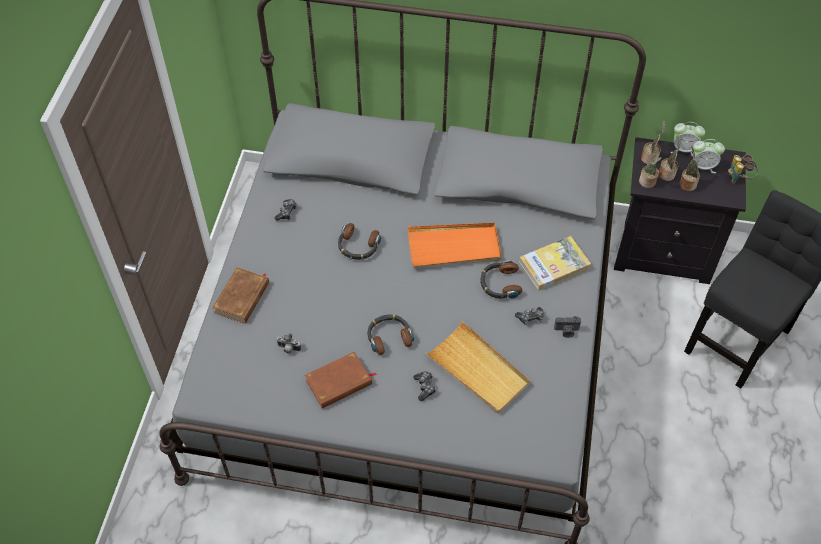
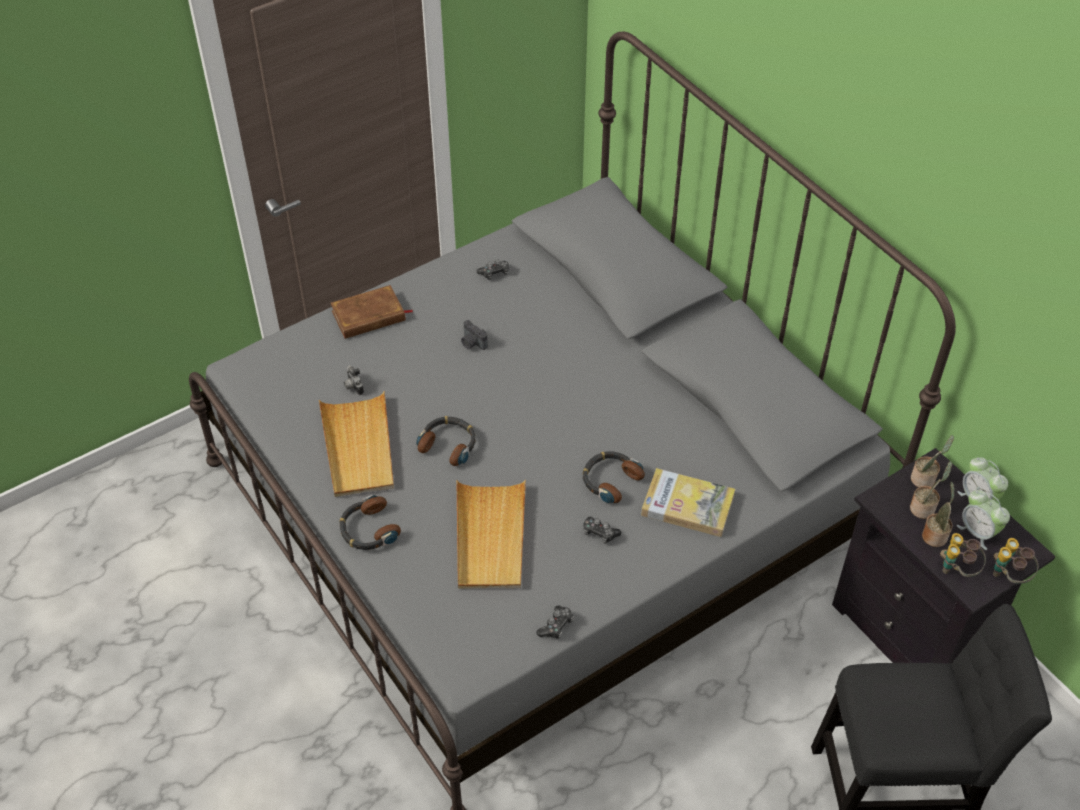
camera: 45 degrees right, 5 degrees down
(339, 382) = (358, 447): brown book -> beige tray
(358, 246) = (520, 347): headphones -> headphones (368, 530)
(424, 387) = (424, 512): game controller -> game controller (556, 626)
(454, 247) = (608, 414): orange tray -> none
(566, 331) = (620, 573): camera -> camera (472, 343)
(647, 182) = (888, 501): potted plant -> none
(716, 193) = (957, 569): none -> binoculars

